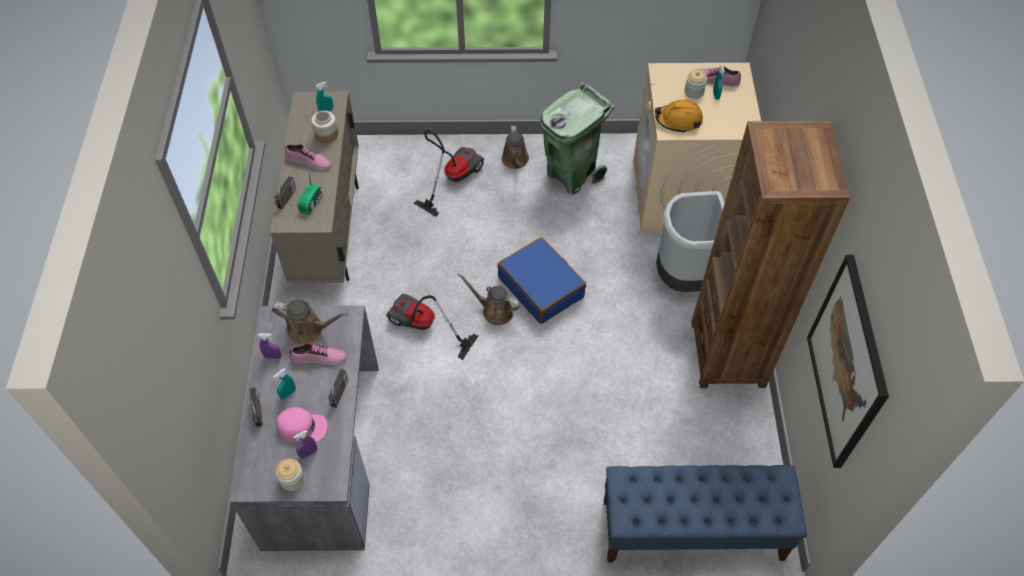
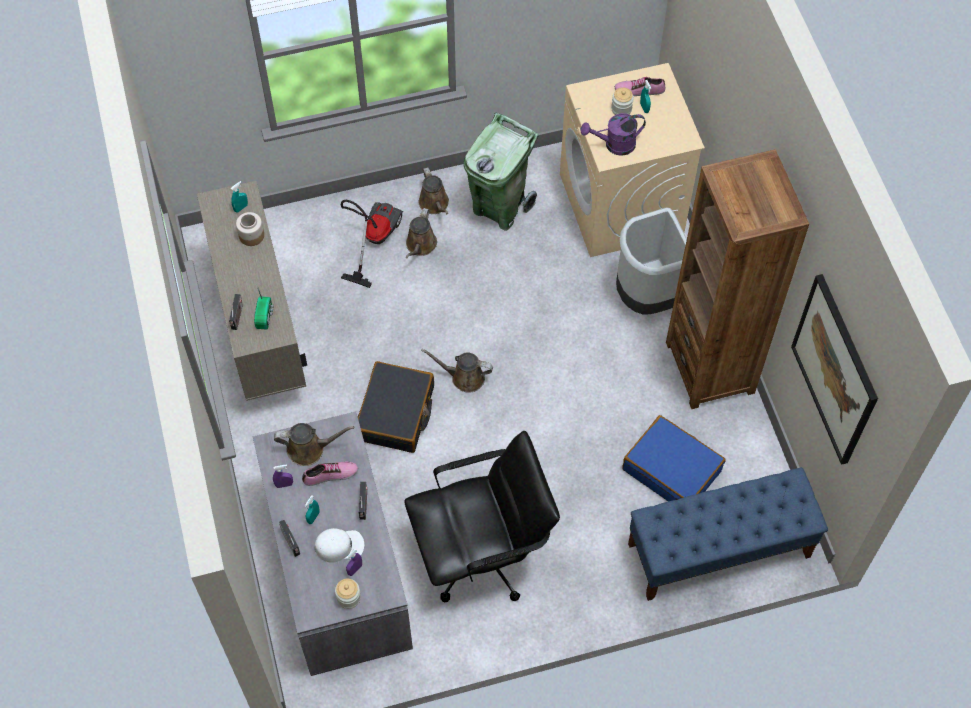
camera: 15 degrees left, 5 degrees up
(302, 427) = (339, 546): pink cap -> white cap
(308, 161) = (244, 271): shoe -> none
(422, 328) = (396, 413): vacuum cleaner -> black suitcase
(459, 475) = (482, 554): none -> black office chair
(491, 191) = (420, 246): none -> brown watering can
(541, 287) = (504, 340): blue suitcase -> blue suitcase (672, 470)
(678, 120) = (614, 145): orange hard hat -> purple watering can

